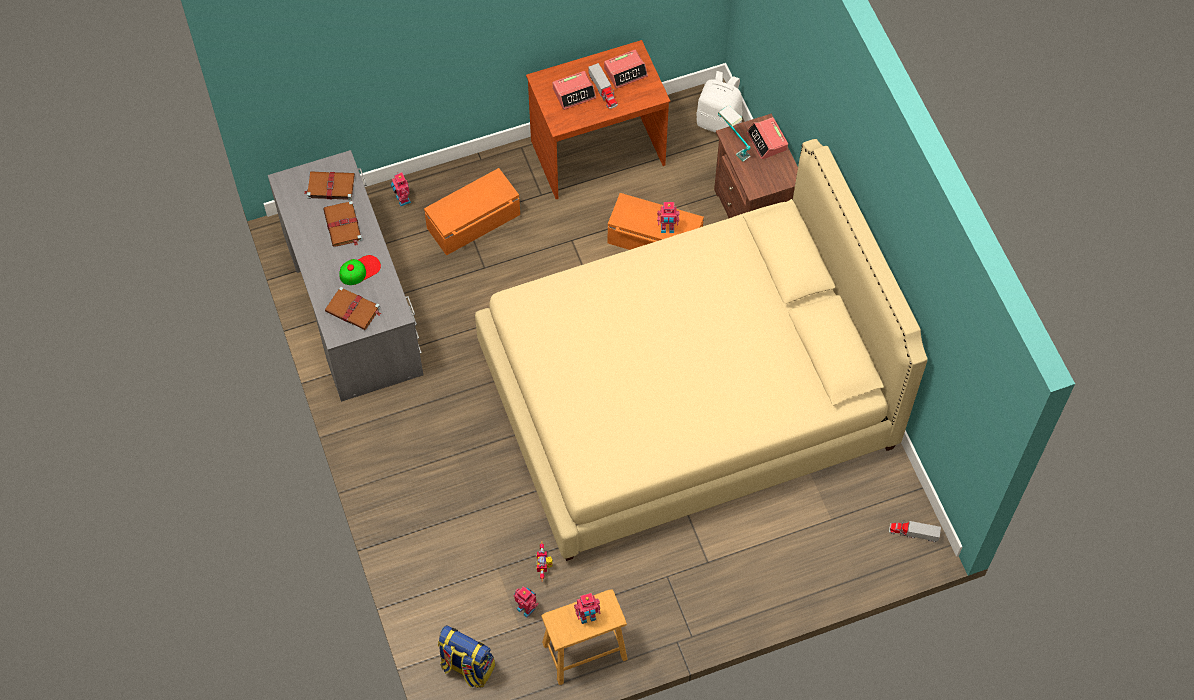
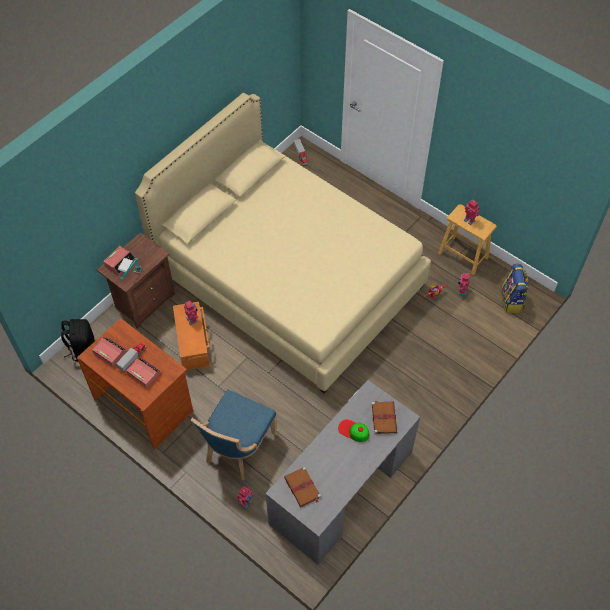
camera: 120 degrees left, 5 degrees down
(343, 226) = (327, 461): brown book -> none
(474, 222) = (238, 448): orange storage box -> blue chair
(719, 122) = (82, 349): white backpack -> black backpack

